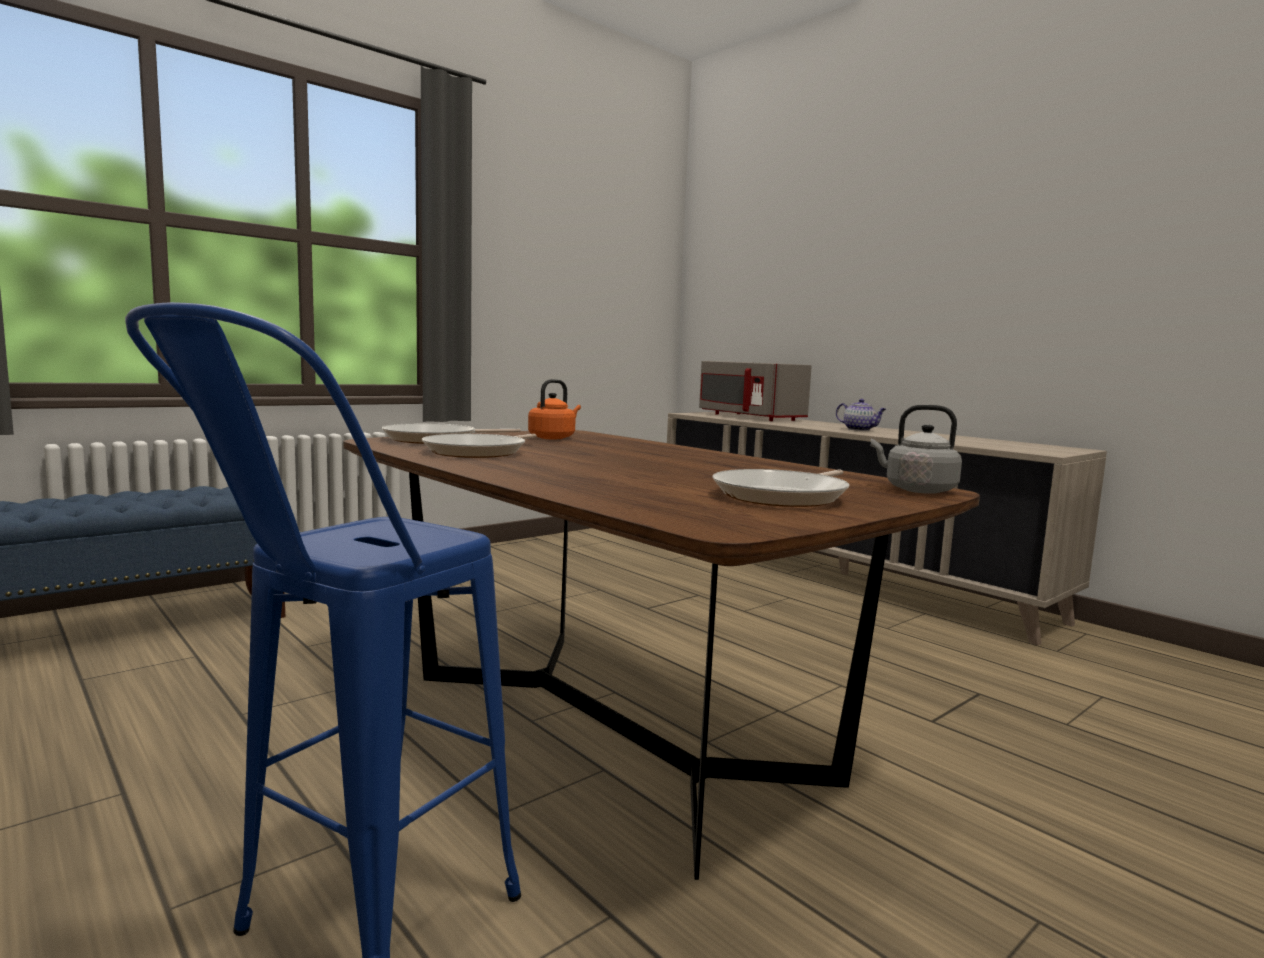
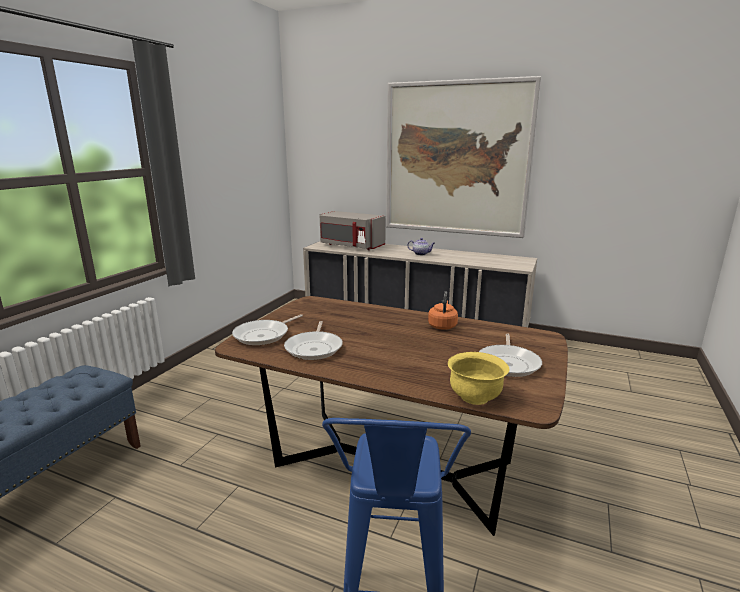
camera: 25 degrees left, 10 degrees up
(553, 438) = (316, 313): orange kettle -> orange kettle (442, 325)
(632, 506) = (475, 397): none -> yellow bowl
(916, 490) = (540, 338): grey kettle -> none
(949, 260) = (457, 159): none -> picture

